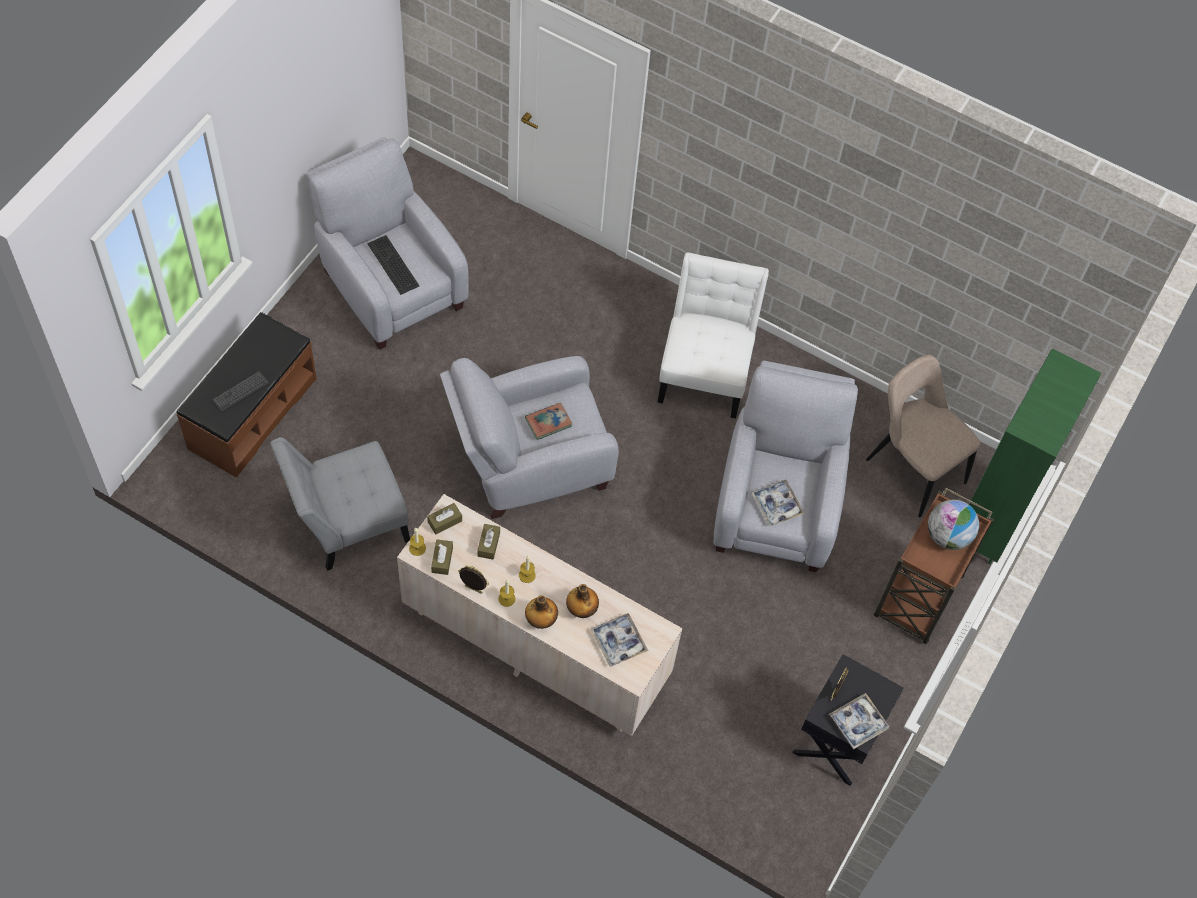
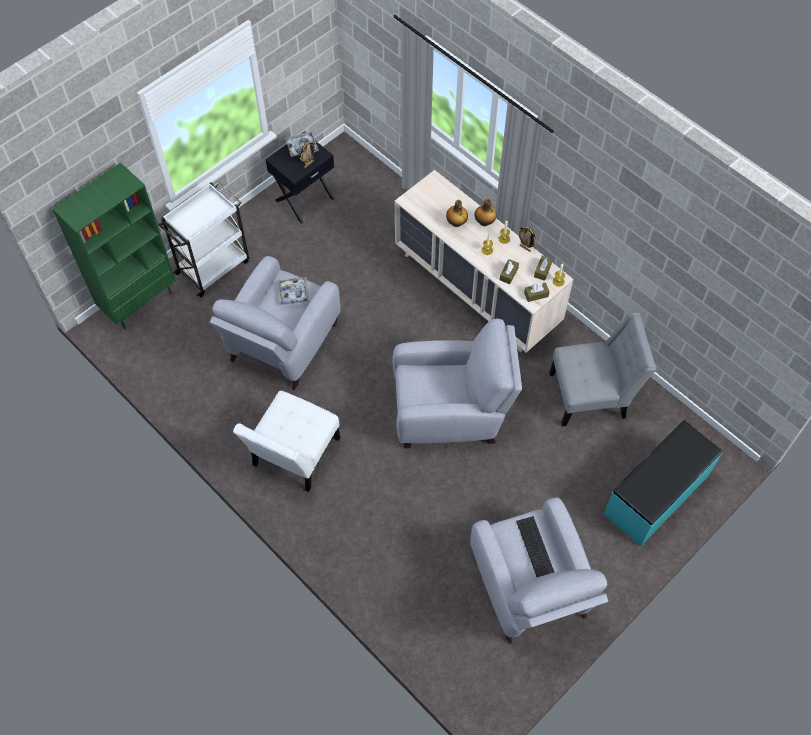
camera: 160 degrees left, 0 degrees up
(240, 392) = (672, 454): keyboard -> none
(251, 413) = (657, 495): brown bench -> turquoise bench
(548, 422) = (438, 384): book -> none
(618, 642) = (438, 200): tray -> none
(912, 468) = (173, 350): beige chair -> none
(917, 598) = (214, 266): brown cart -> white cart
(948, 536) = (195, 218): globe -> none

